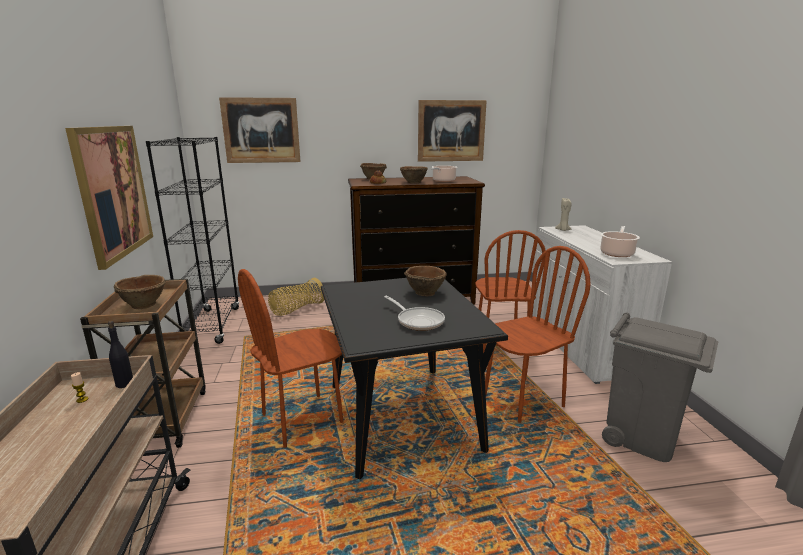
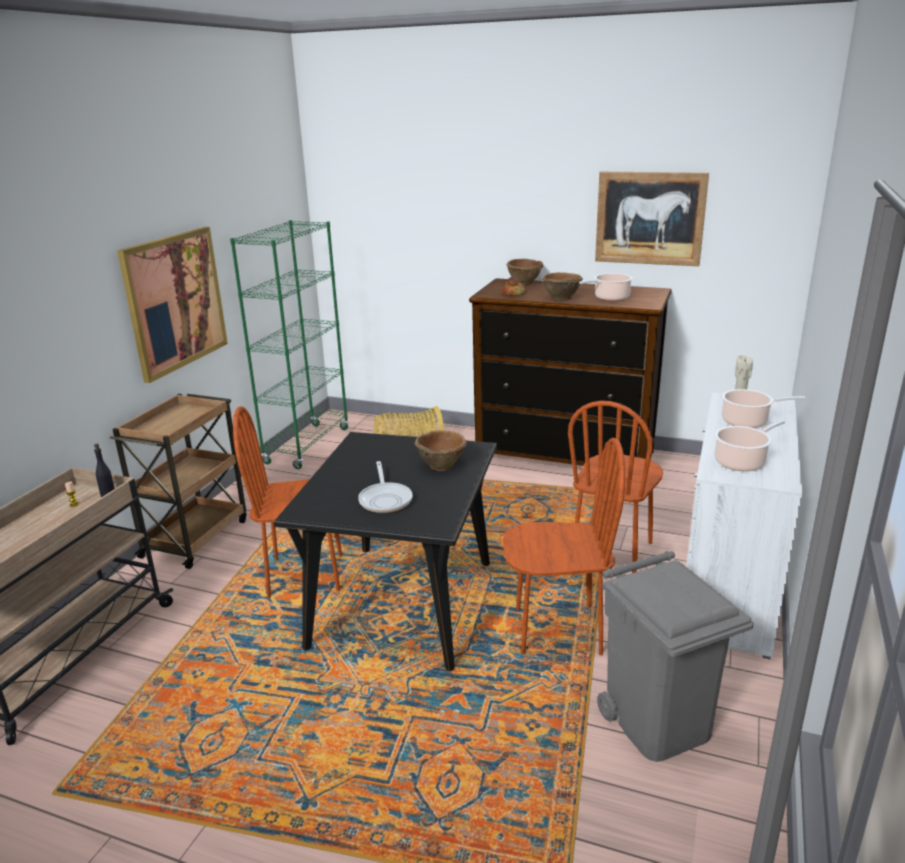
camera: 30 degrees right, 5 degrees up
(144, 304) = (175, 423): brown bowl -> none
(213, 326) = (307, 446): black bookcase -> green bookcase
(261, 130) = (392, 209): picture -> none
(582, 236) = (747, 422): none -> cooking pot

